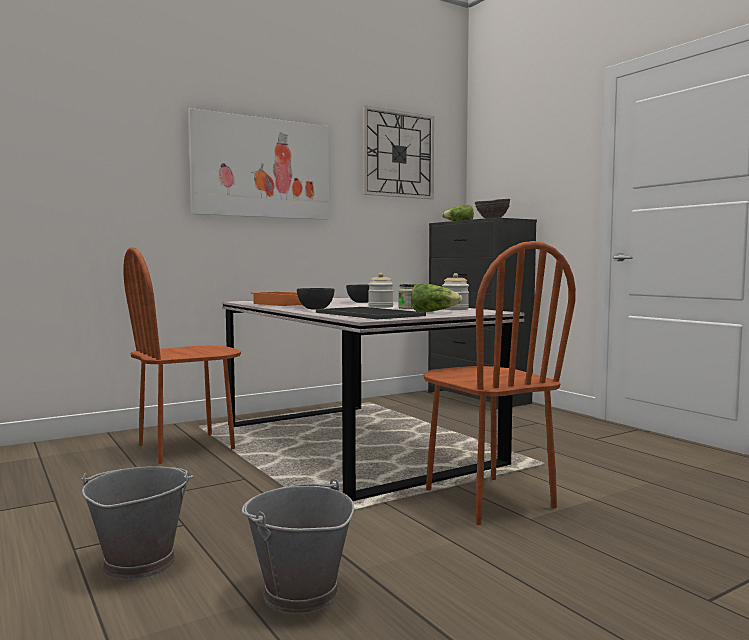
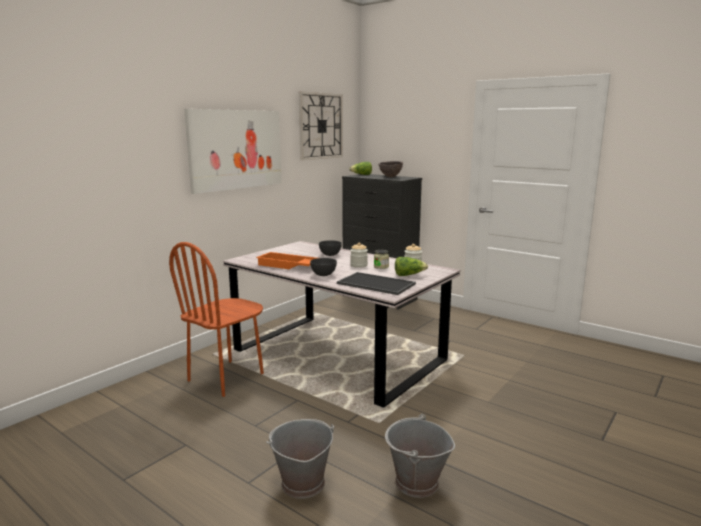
camera: 20 degrees left, 10 degrees up
(488, 499) = (455, 391): brown chair -> none

